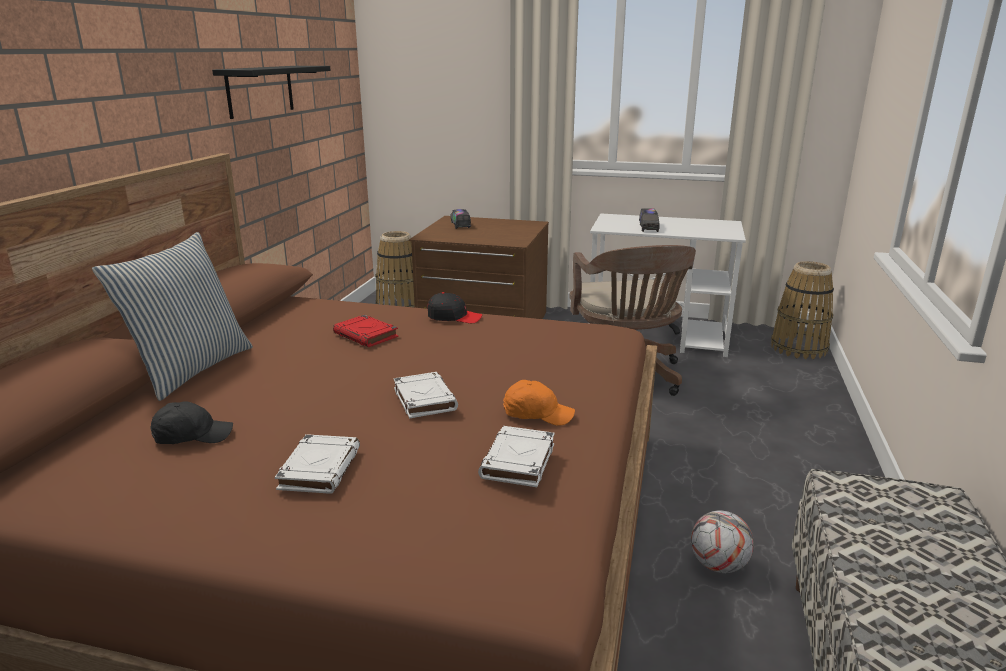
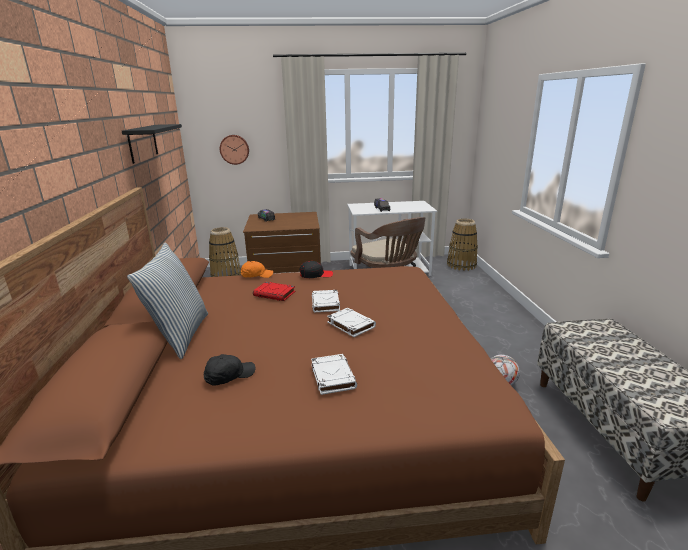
camera: 20 degrees left, 0 degrees up
(433, 111) = (234, 149): none -> wall clock
(518, 462) = (438, 348): white book -> white book (326, 304)
(537, 414) = (417, 321): orange cap -> orange cap (256, 275)

